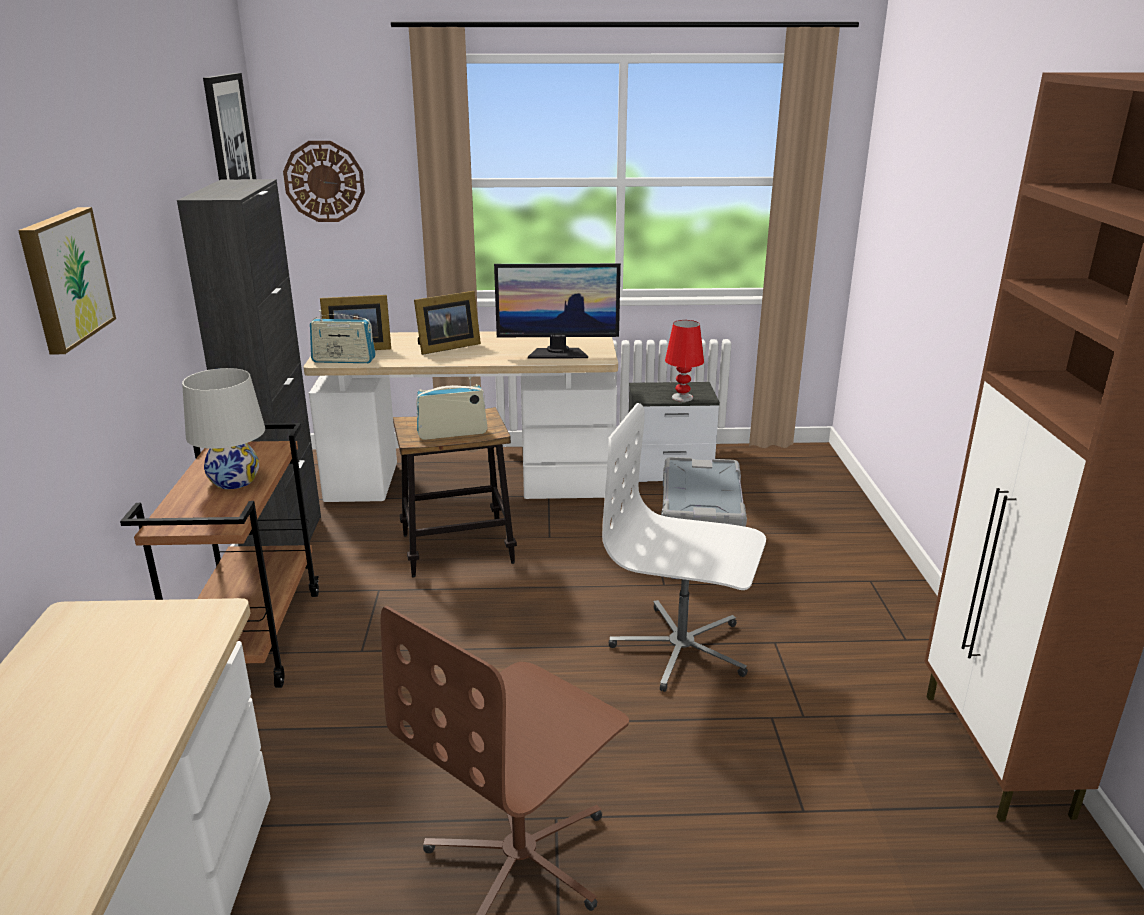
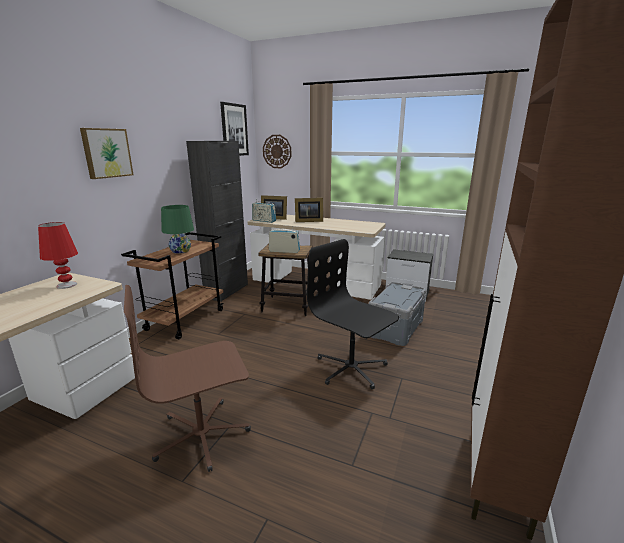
camera: 25 degrees right, 5 degrees down
(234, 480) = (180, 251): white table lamp -> green table lamp
(558, 353) = (351, 227): monitor -> none
(681, 649) = (351, 368): white office chair -> black office chair
(682, 397) = (413, 257): red table lamp -> red table lamp (67, 285)

